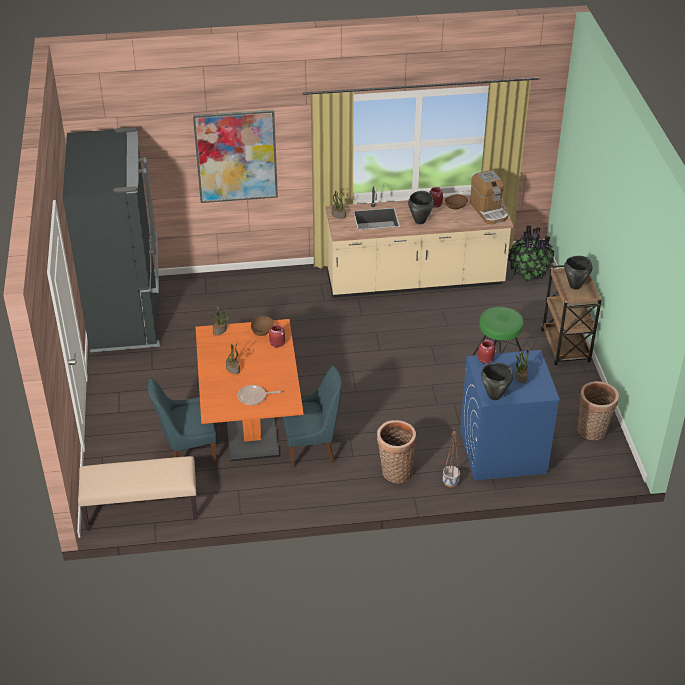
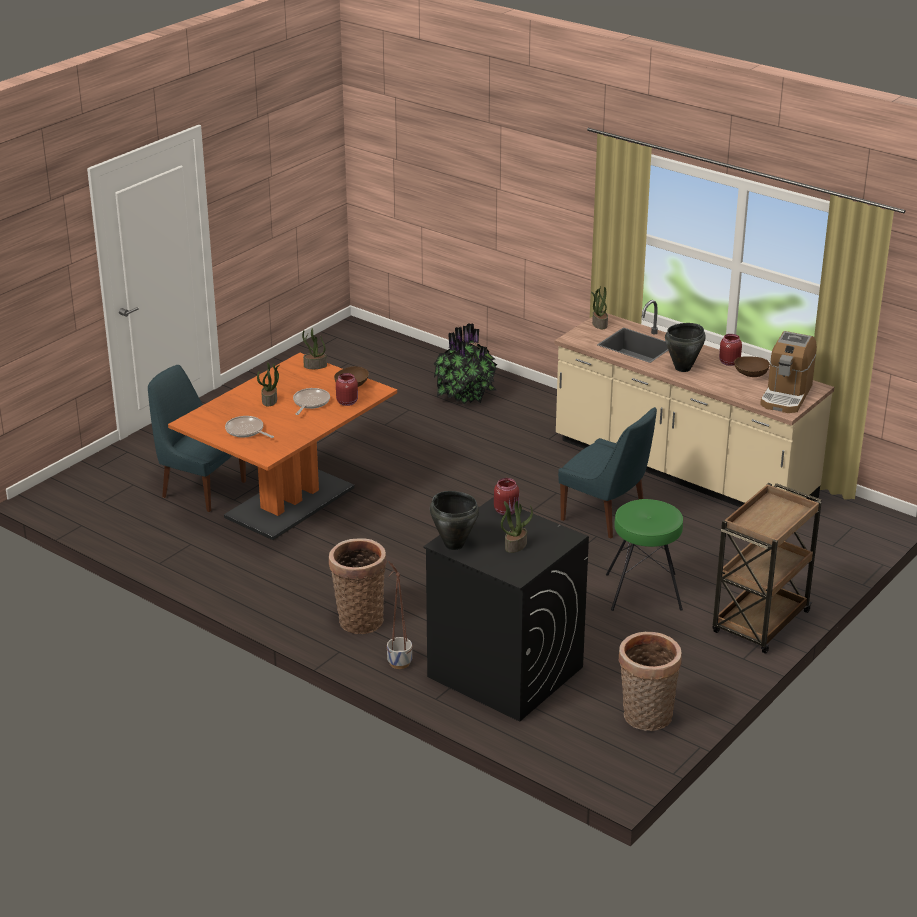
camera: 45 degrees right, 10 degrees down
(127, 316) = (335, 357): black fridge -> none
(141, 509) = (87, 509): beige bench -> none
(236, 156) = (515, 200): picture -> none
(258, 356) = (310, 403): none -> frying pan
(312, 448) = (315, 552): blue chair -> blue chair (606, 516)
(502, 452) = (504, 672): blue washing machine -> black washing machine
(528, 272) = (843, 531): potted plant -> potted plant (465, 395)
(574, 286) = (773, 517): black cooking pot -> none

